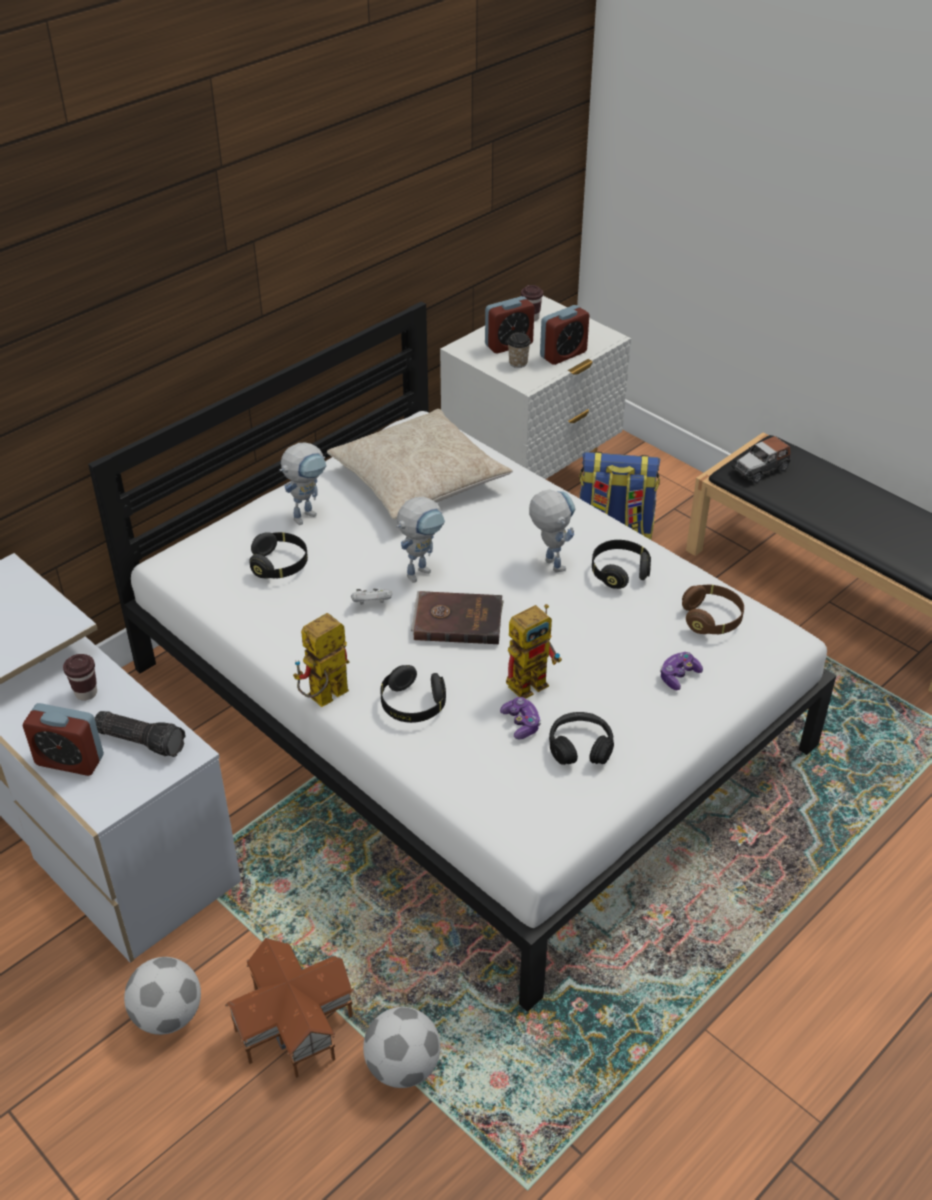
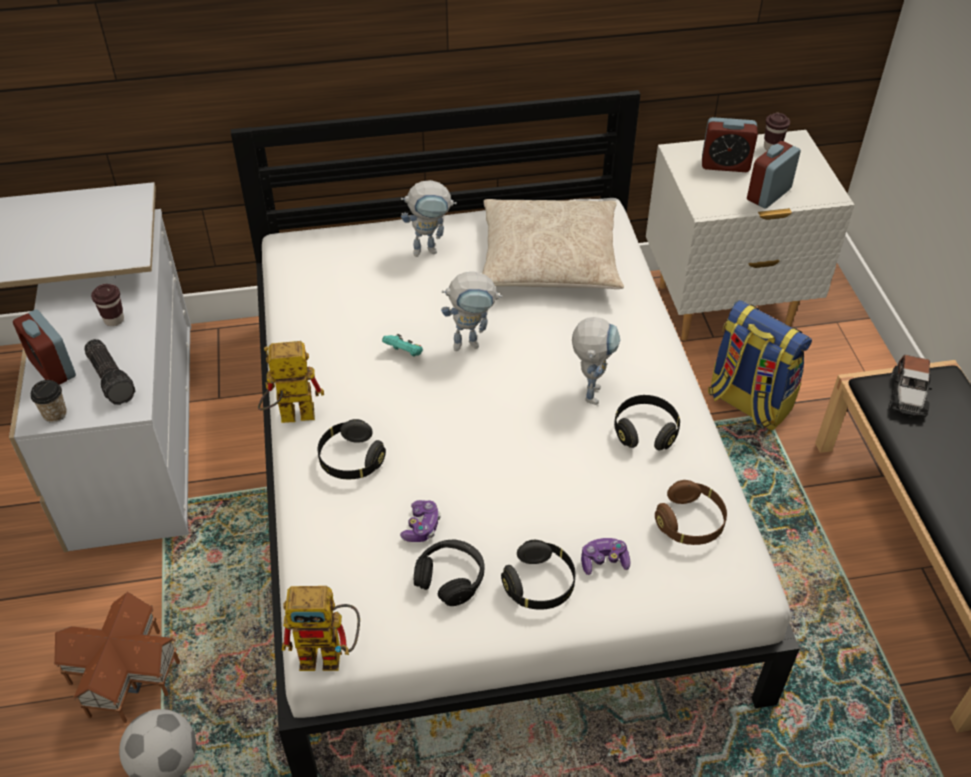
camera: 35 degrees right, 5 degrees up
(168, 1015) = (53, 609): football -> none
(280, 565) = (366, 284): black headphones -> black headphones (539, 585)
(372, 604) = (404, 353): white game controller -> turquoise game controller
(457, 620) = (458, 403): brown book -> none
(518, 363) = (716, 186): cup -> cup (55, 414)
(532, 680) = (469, 492): toy robot -> toy robot (330, 653)
(563, 354) = (768, 194): alarm clock -> alarm clock turned 135 degrees clockwise
(760, 469) = (907, 396): toy car -> toy car turned 75 degrees counterclockwise

